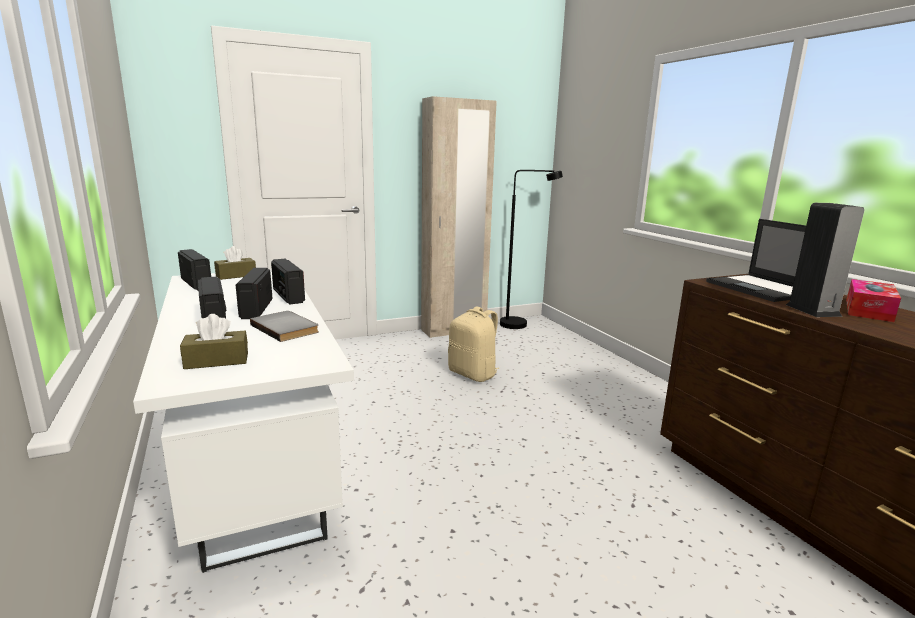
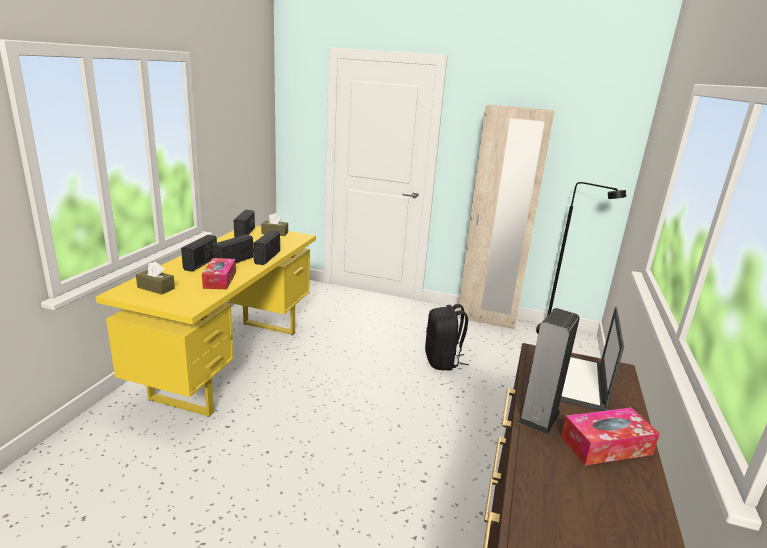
camera: 40 degrees right, 5 degrees up
(254, 470) = (230, 361): white desk -> yellow desk
(287, 328) = (220, 280): grey book -> tissue box
(473, 374) = (442, 361): beige backpack -> black backpack

